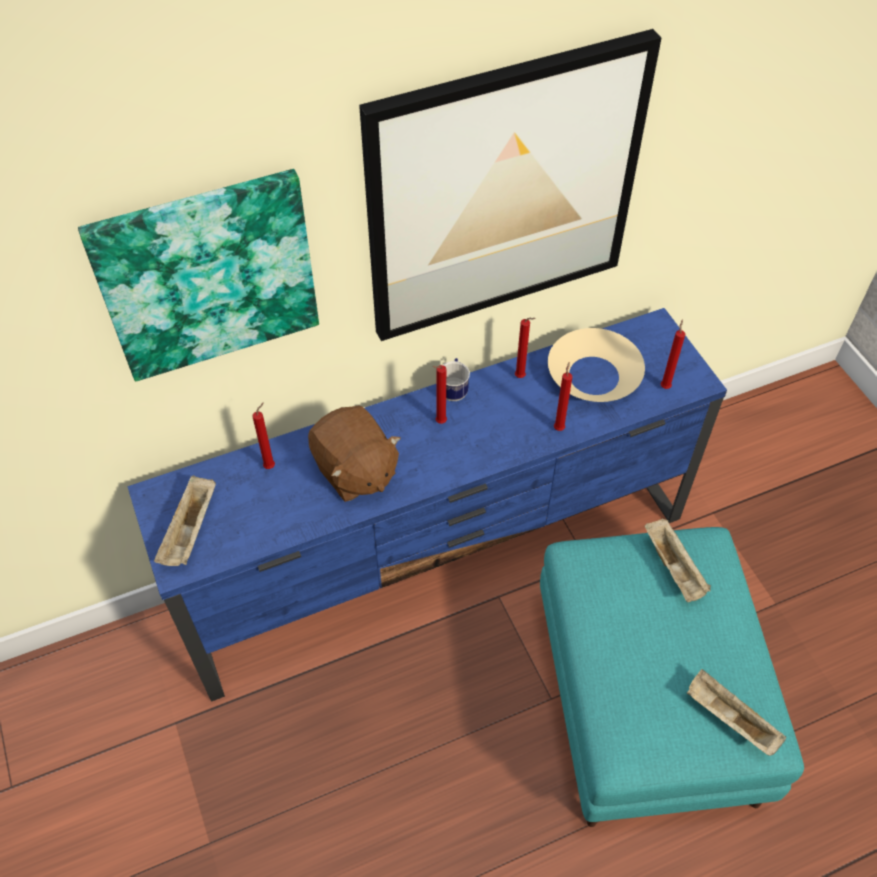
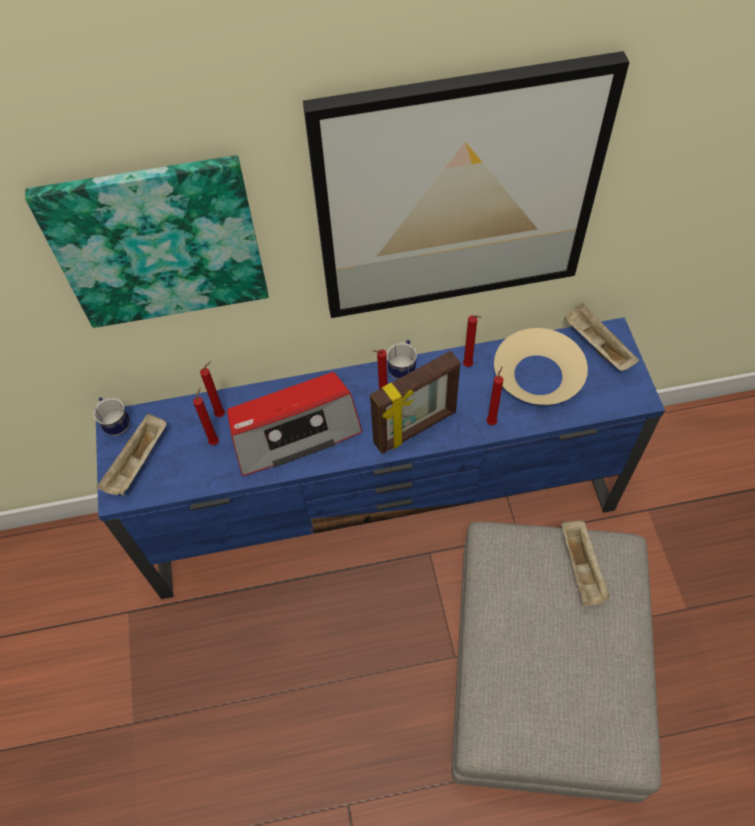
camera: 15 degrees right, 5 degrees up
(154, 495) = (115, 423): none -> mug
(355, 471) = (294, 431): brown plush toy -> radio
(483, 447) = (415, 429): none -> picture frame
(647, 702) = (542, 678): turquoise ottoman -> grey ottoman
(665, 386) = (604, 396): red candle -> red candle (215, 441)
(729, 719) = (597, 725): beige tray -> beige tray (596, 346)

